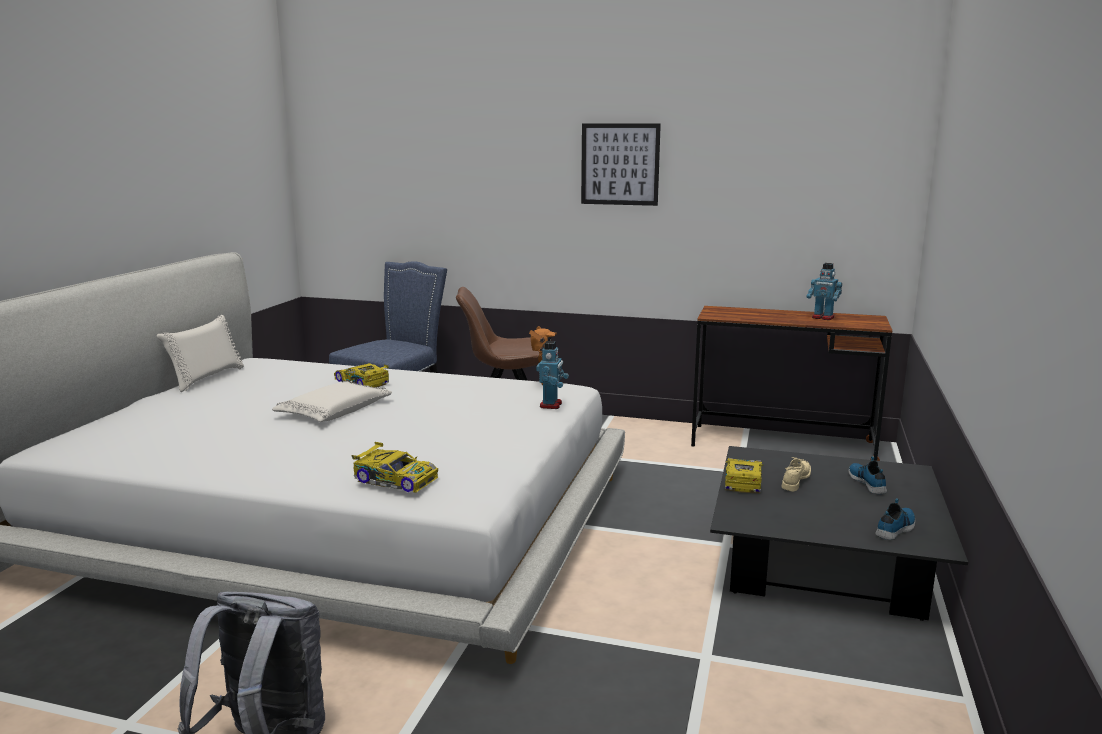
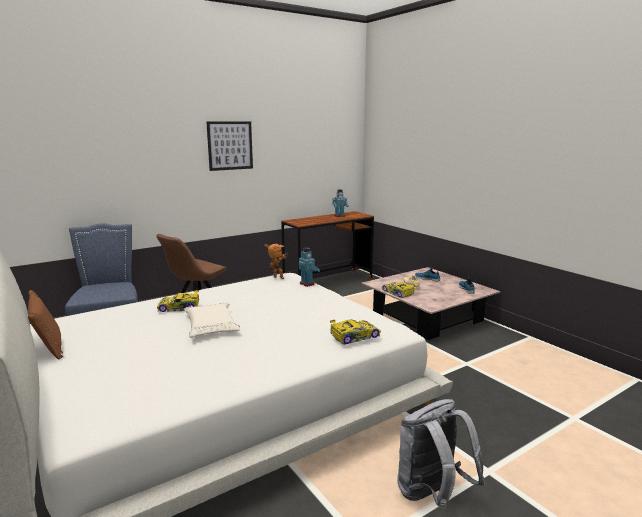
camera: 50 degrees left, 0 degrees up
(206, 378) = (48, 345): white pillow -> brown pillow
(822, 561) = (427, 317): black coffee table -> pink coffee table

